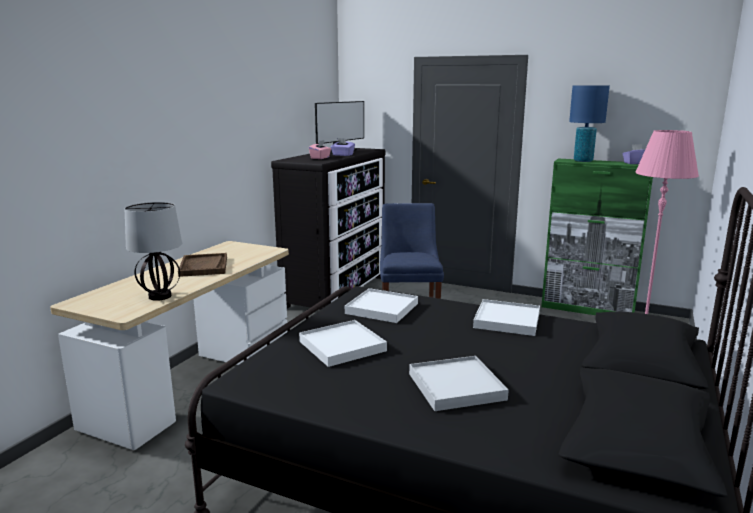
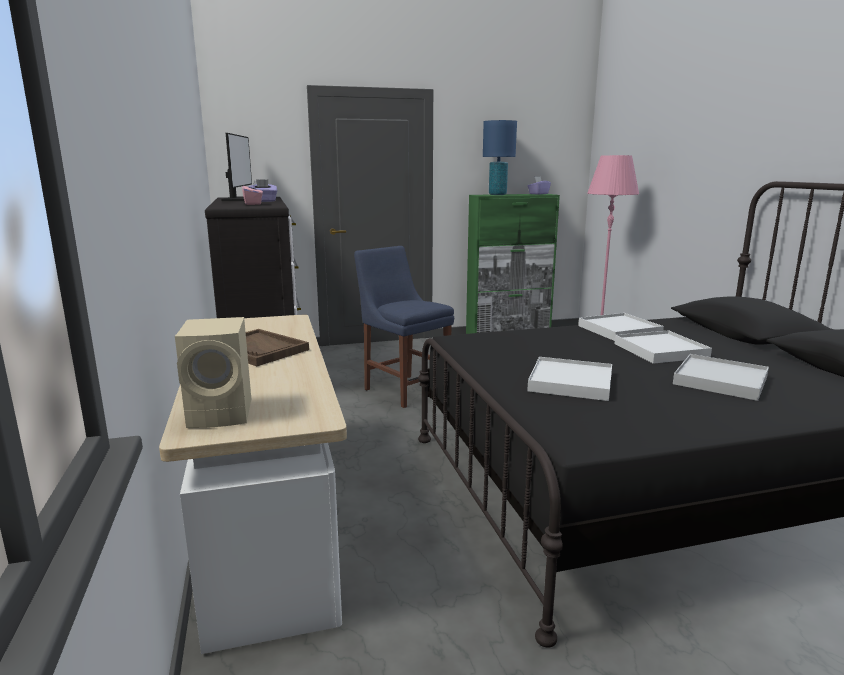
camera: 40 degrees left, 0 degrees up
(104, 298) = (223, 413): none -> beige speaker
(160, 296) = (301, 390): table lamp -> none
(382, 308) = (513, 346): white tray -> white tray (660, 350)

